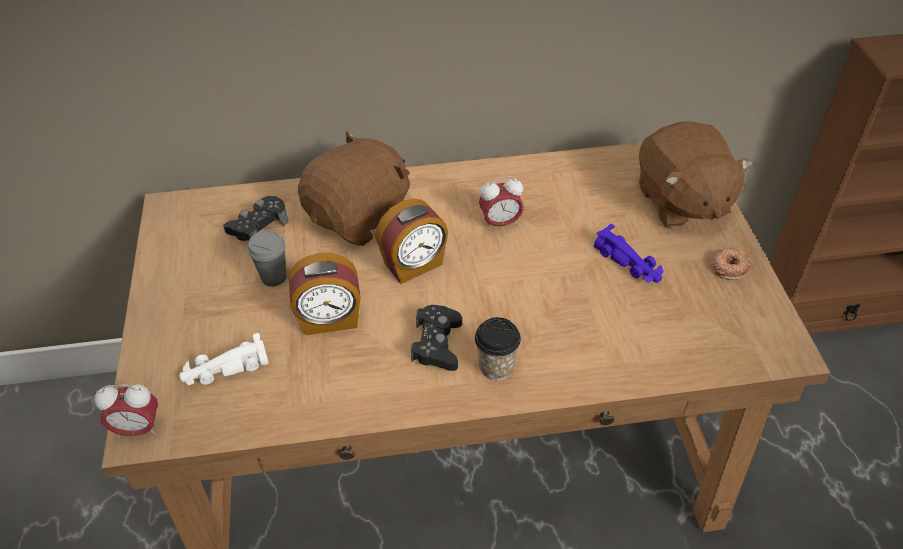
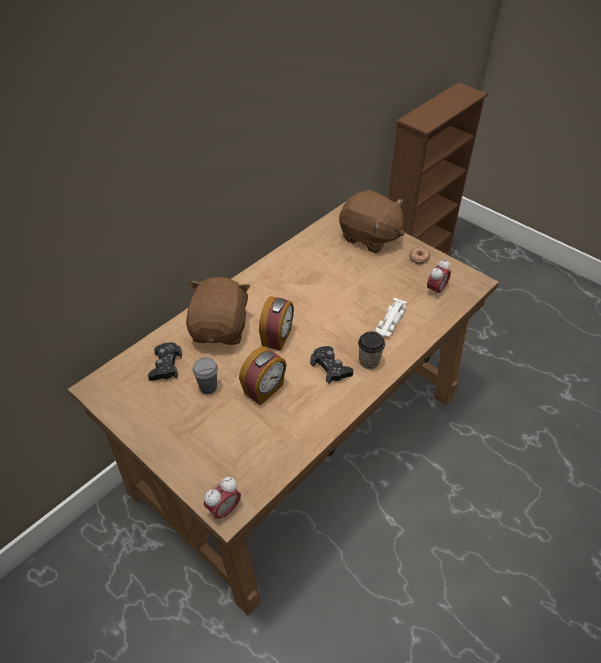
camera: 40 degrees left, 0 degrees up
(224, 368) = (236, 449): white toy car -> white toy car (390, 323)
(500, 223) = (297, 292): alarm clock -> alarm clock (436, 290)
(629, 263) = (376, 279): purple toy car -> none

